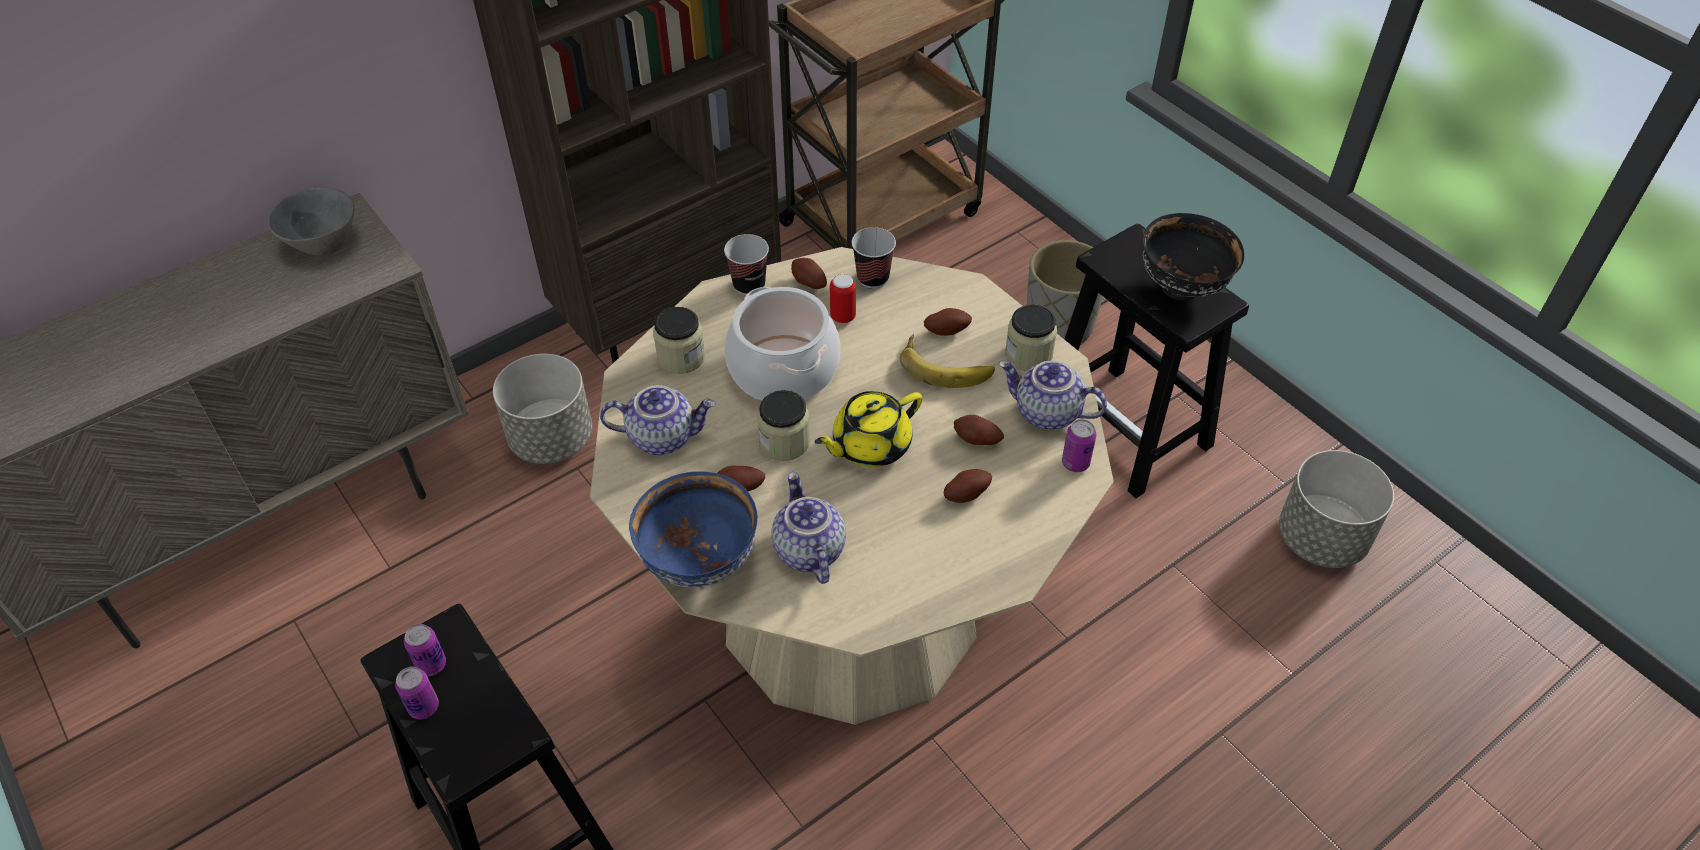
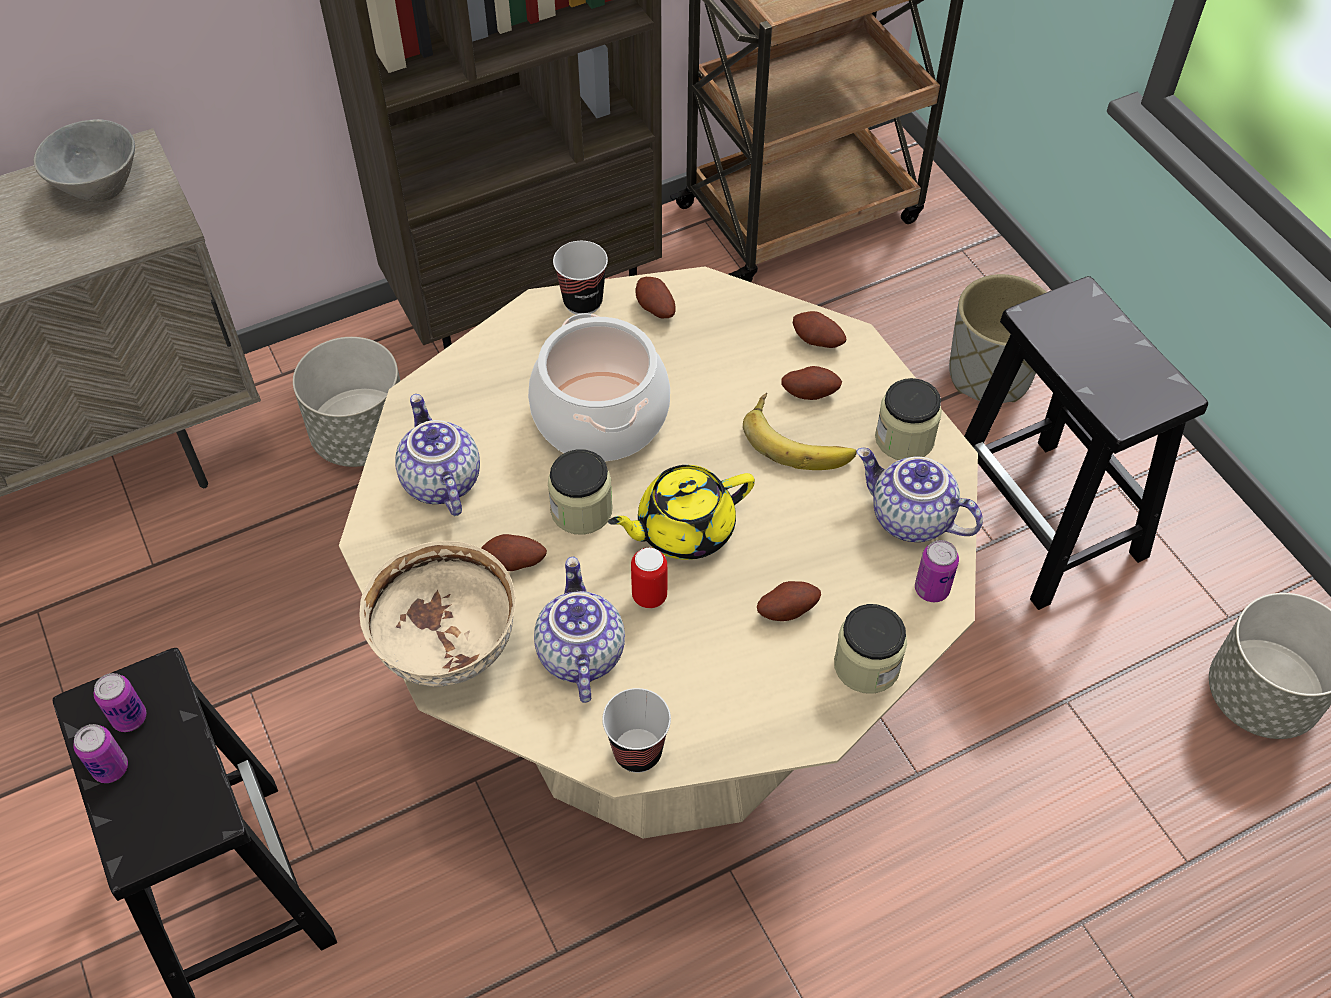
camera: 10 degrees right, 5 degrees up
(662, 436) = (439, 481): teapot -> teapot turned 120 degrees counterclockwise
(681, 357) = (482, 384): jar -> jar (866, 665)
(699, 564) = (447, 650): blue bowl -> beige bowl
(843, 317) = (687, 358): can -> can (649, 596)
(873, 278) = (734, 312): cup -> cup (637, 752)
(976, 441) = (815, 542): potato -> potato (817, 342)
(1182, 288) = (1128, 369): black bowl -> none

